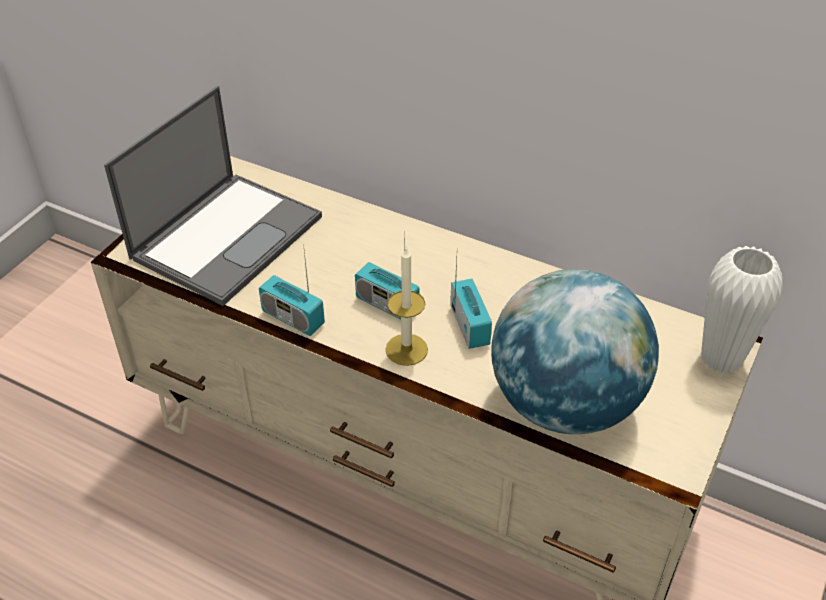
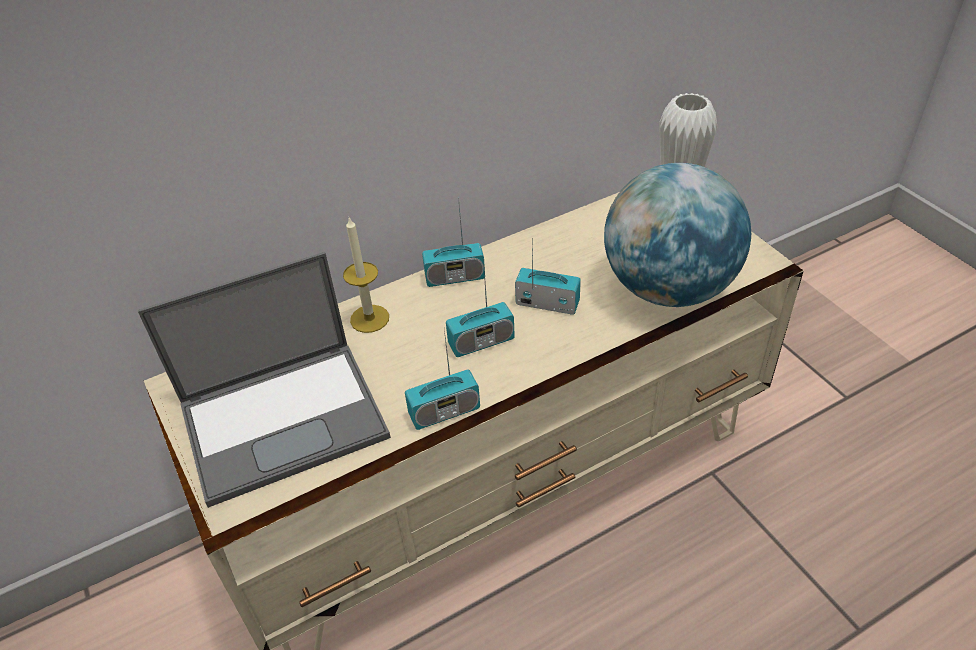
camera: 55 degrees left, 0 degrees up
(228, 236) = (285, 418): laptop -> laptop turned 90 degrees clockwise
(406, 349) = (544, 352): candle -> candle (369, 318)
(453, 252) = (455, 277): none -> radio

